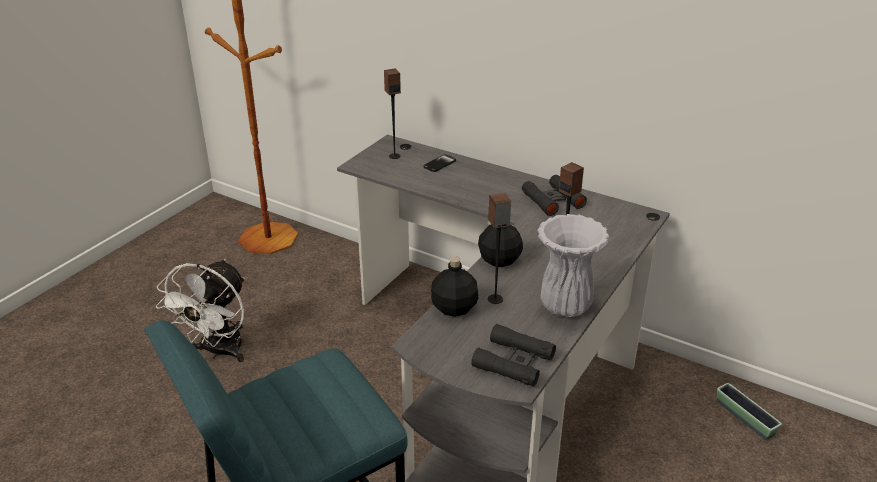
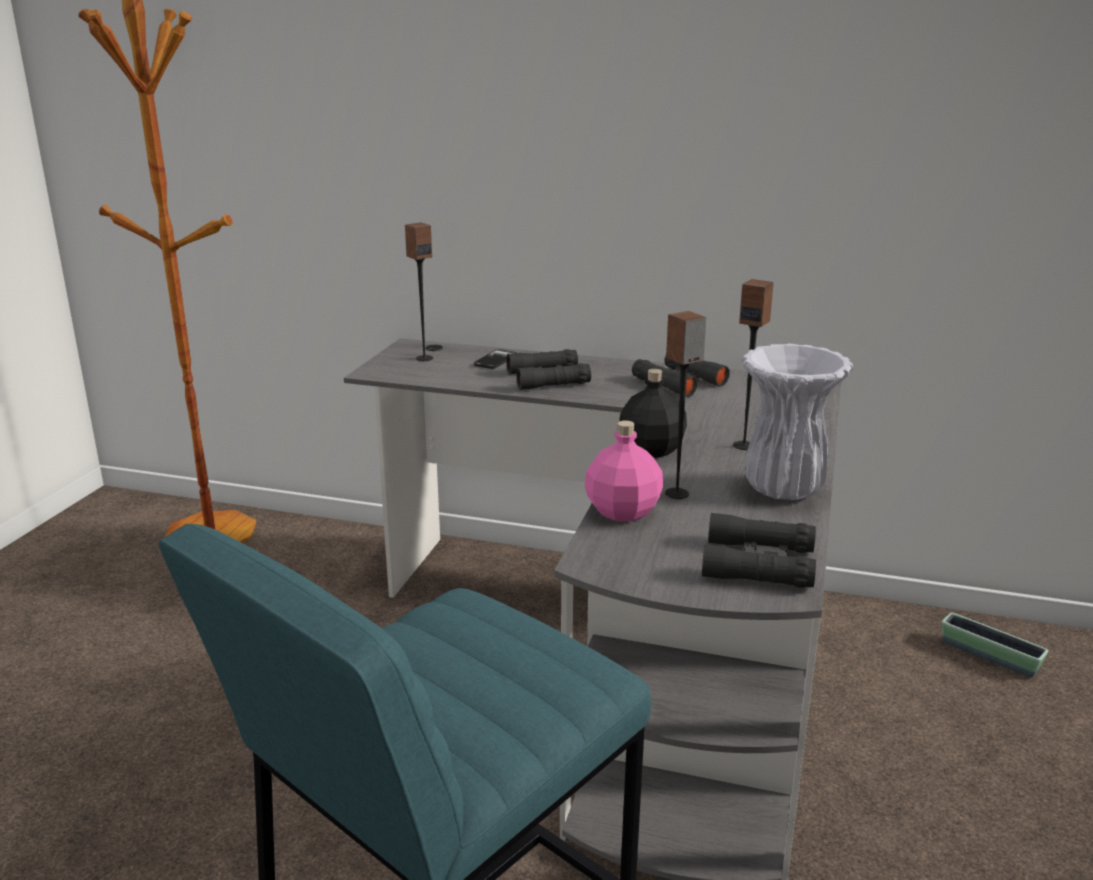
camera: 15 degrees left, 10 degrees down
(219, 352) = (175, 696): white fan -> none
(453, 308) = (621, 511): black bottle -> pink bottle
(466, 185) = (548, 378): none -> black binoculars

